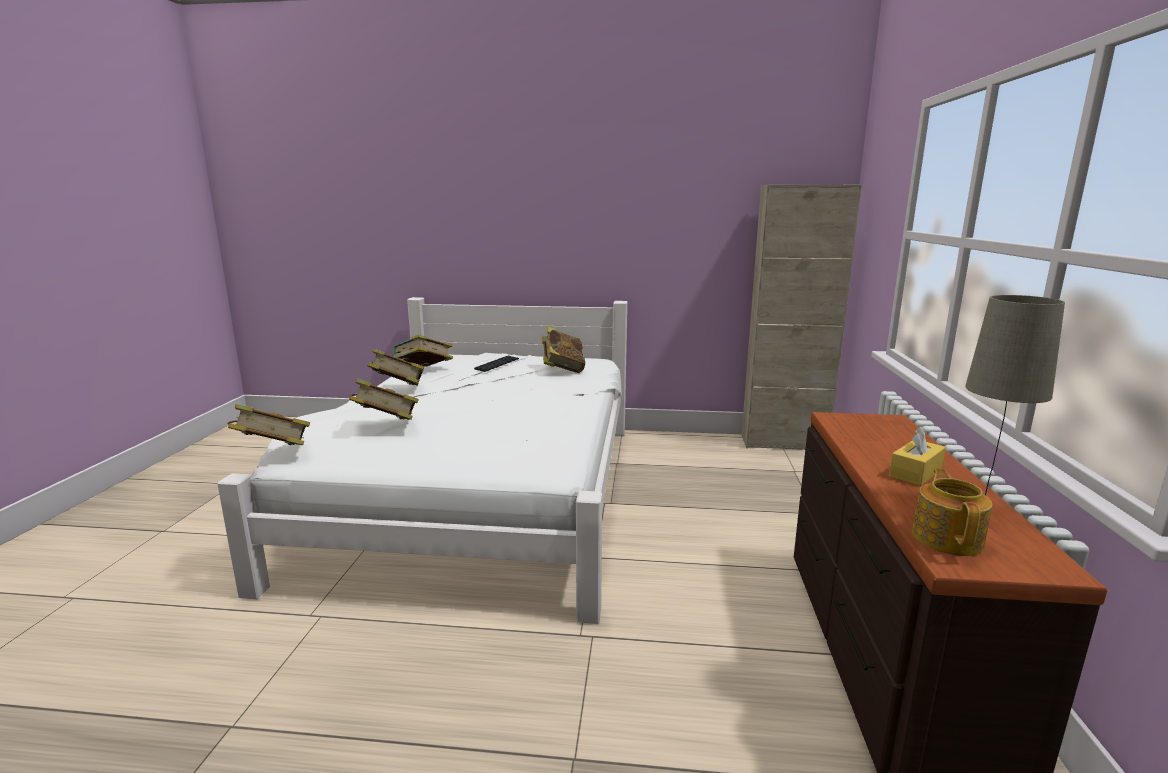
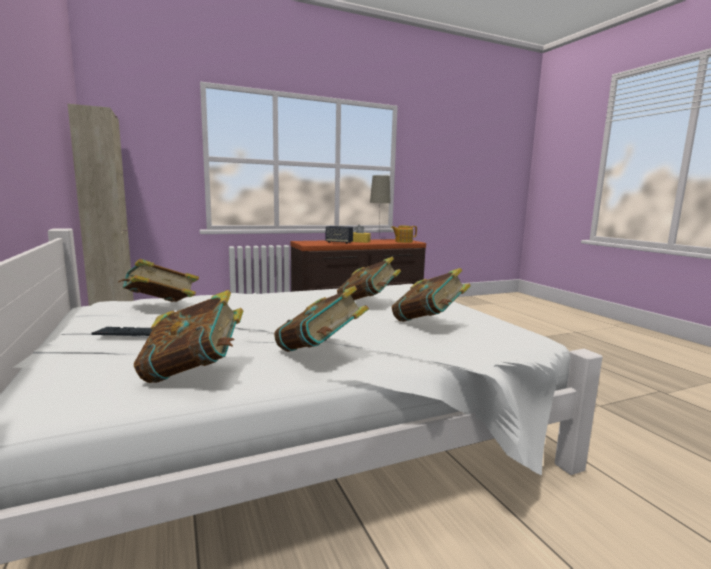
camera: 120 degrees left, 5 degrees down
(273, 454) = (544, 342): book -> book (368, 303)
(876, 446) = (339, 242): none -> speaker

